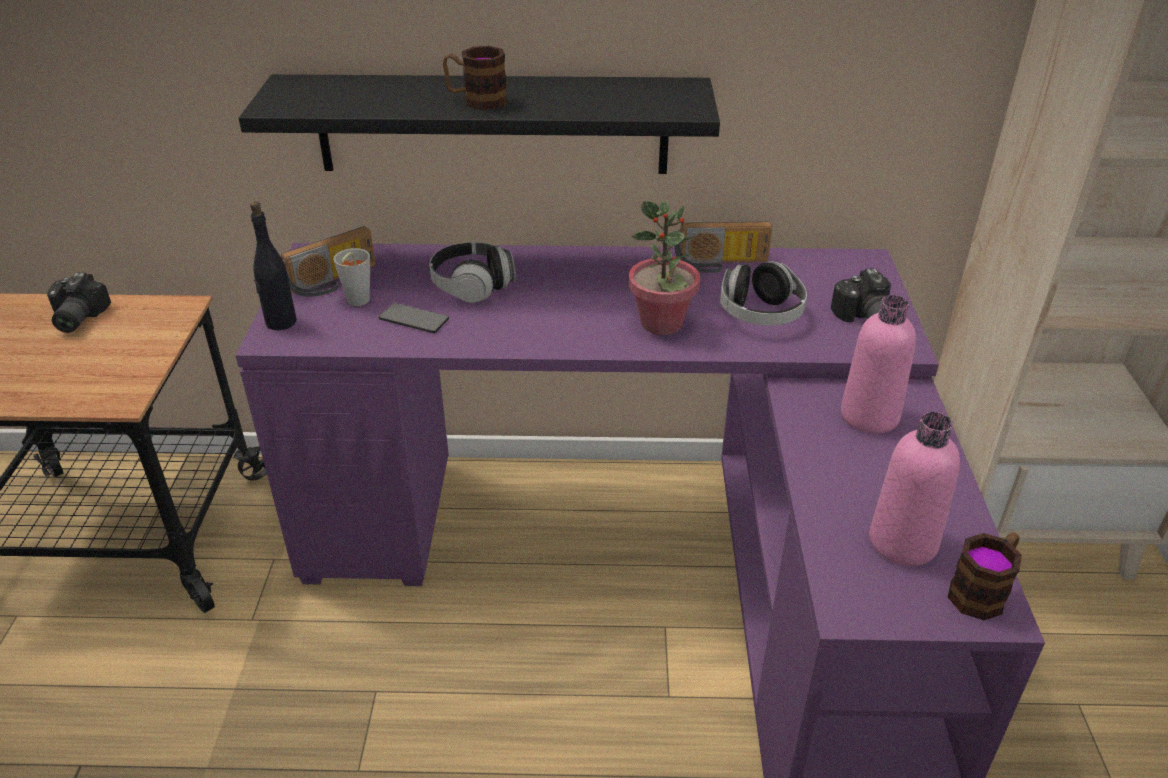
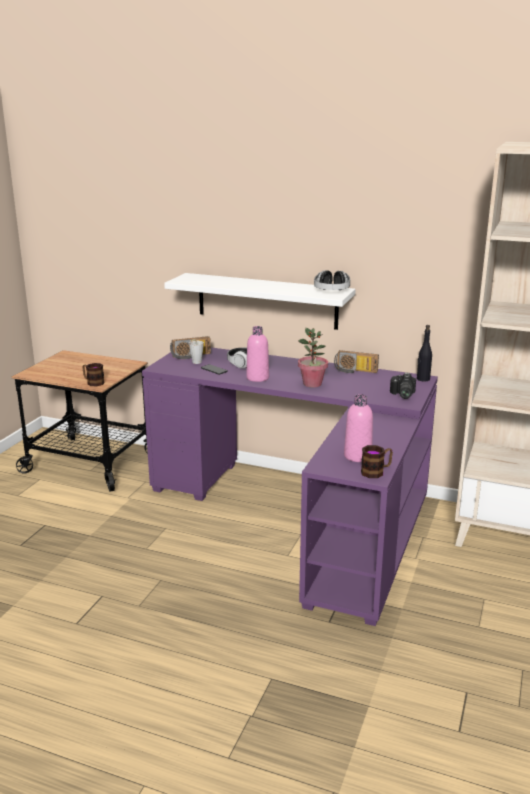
camera: 20 degrees right, 15 degrees down
(75, 319) = (93, 361): camera -> none
(280, 322) = (163, 364): black bottle -> black bottle (423, 379)
(476, 101) = (254, 286): mug -> mug (93, 382)
(492, 124) = (267, 301): black shelf -> white shelf
(760, 314) = (357, 387): headphones -> headphones (331, 291)
(869, 416) = (380, 424): pink bottle -> pink bottle (257, 378)

